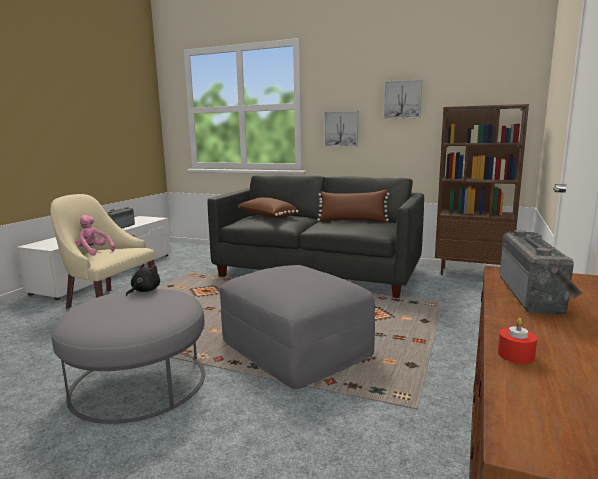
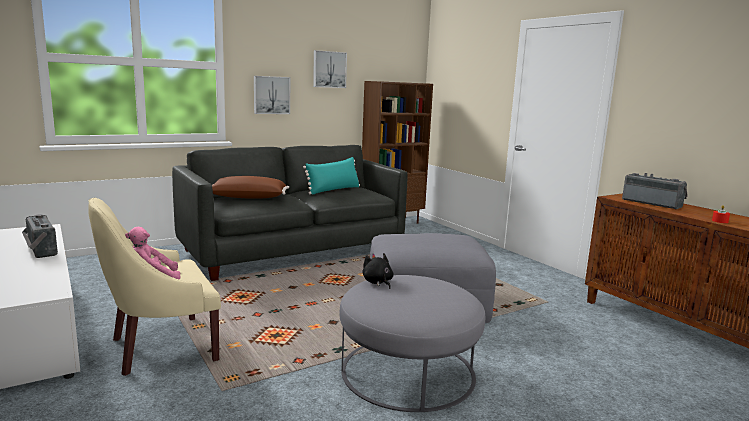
camera: 55 degrees left, 0 degrees up
(353, 221) = (333, 190): brown pillow -> turquoise pillow

